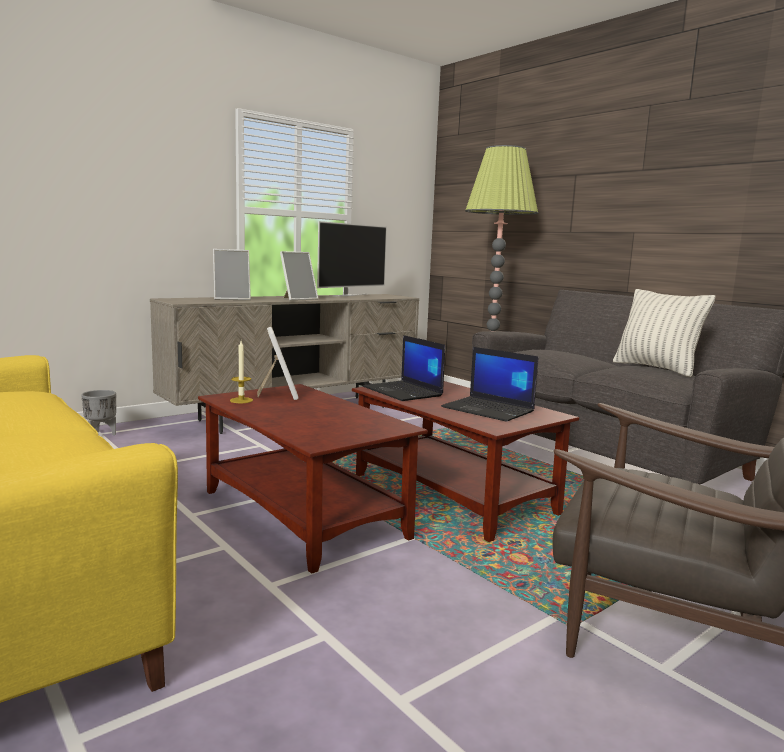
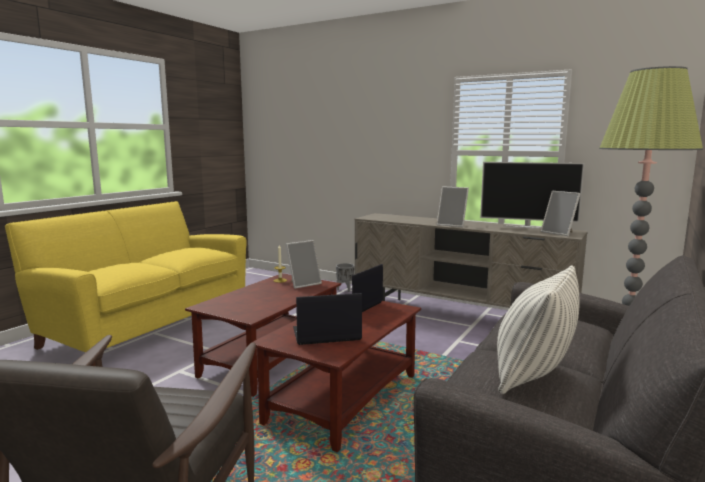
camera: 70 degrees right, 0 degrees up
(232, 299) = (411, 219): picture frame -> picture frame (559, 233)
(489, 410) = (325, 334): laptop -> laptop turned 60 degrees clockwise

